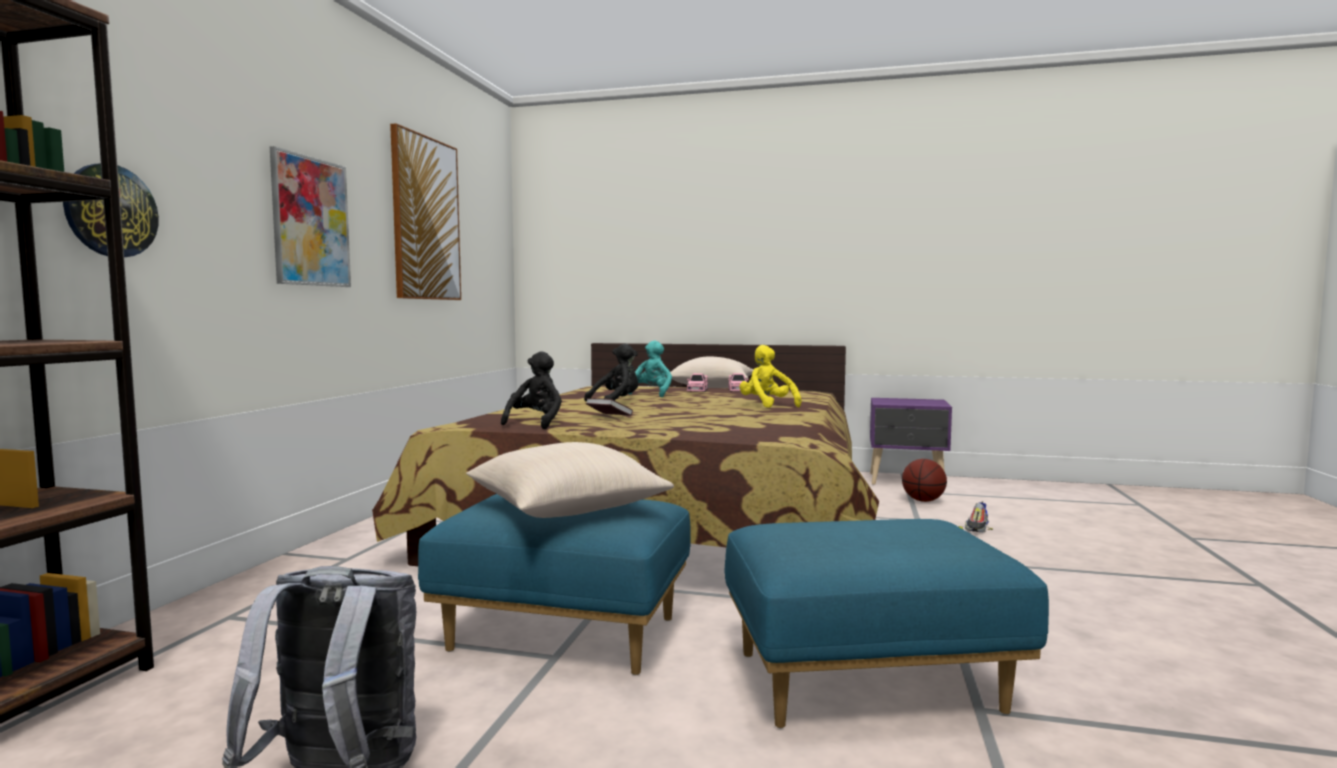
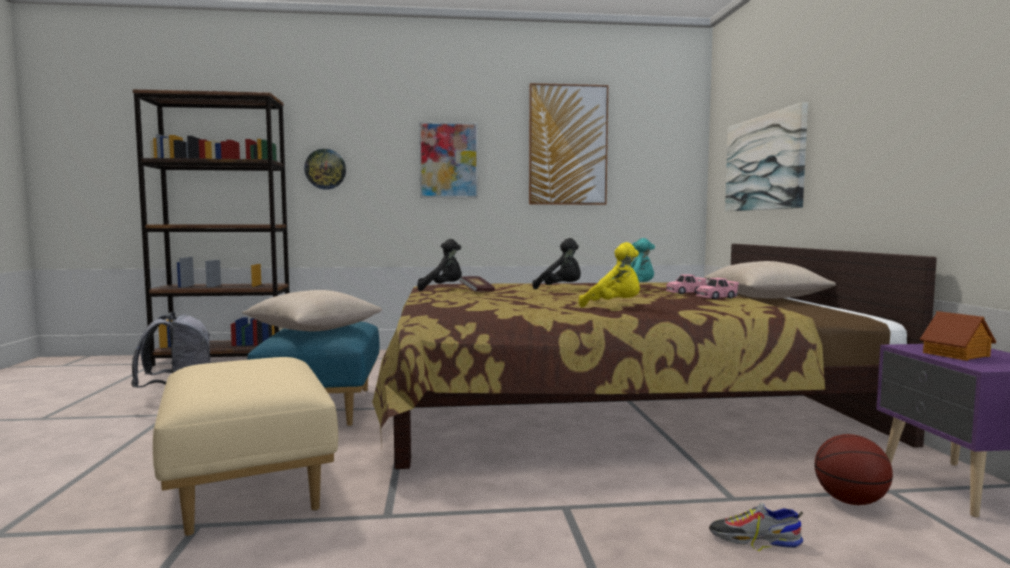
camera: 70 degrees right, 0 degrees up
(629, 266) = (764, 163): none -> picture
(767, 405) = (614, 306): yellow plush toy -> yellow plush toy turned 75 degrees clockwise
(866, 683) = (247, 485): blue ottoman -> beige ottoman
(907, 402) = (957, 354): none -> toy house

